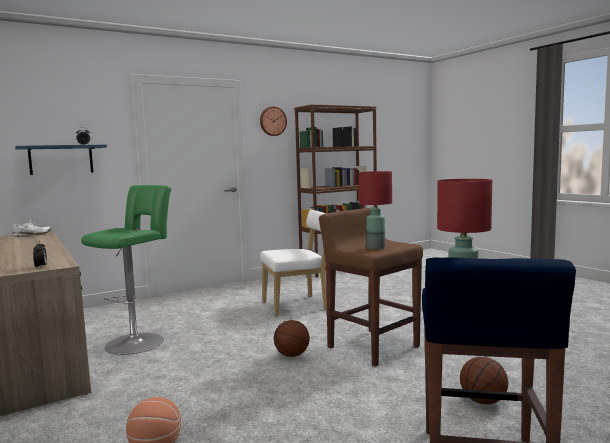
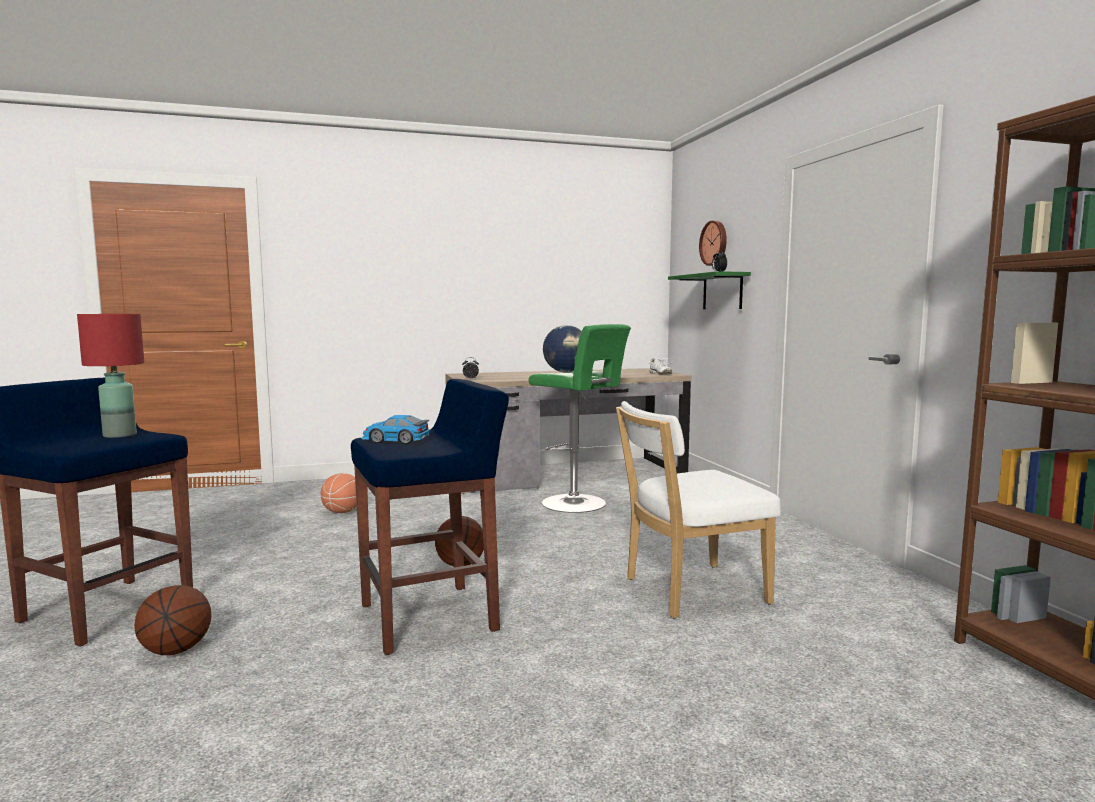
camera: 105 degrees right, 0 degrees up
(61, 159) = (722, 291): blue shelf -> green shelf
(114, 232) = (566, 372): none -> globe
(272, 121) = (1008, 188): wall clock -> wall clock (714, 243)
(298, 305) = (689, 591): white chair -> white chair turned 75 degrees clockwise
(372, 346) = (431, 617): brown stool -> blue stool
(376, 248) = (395, 440): red table lamp -> toy car

